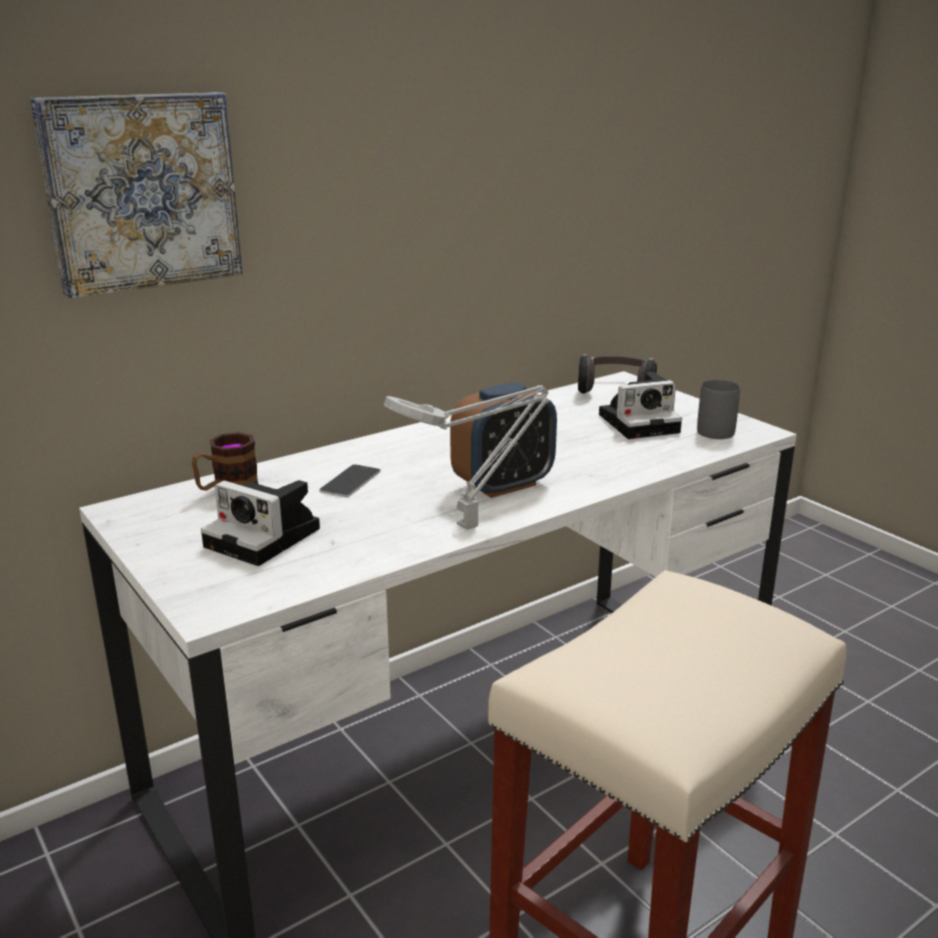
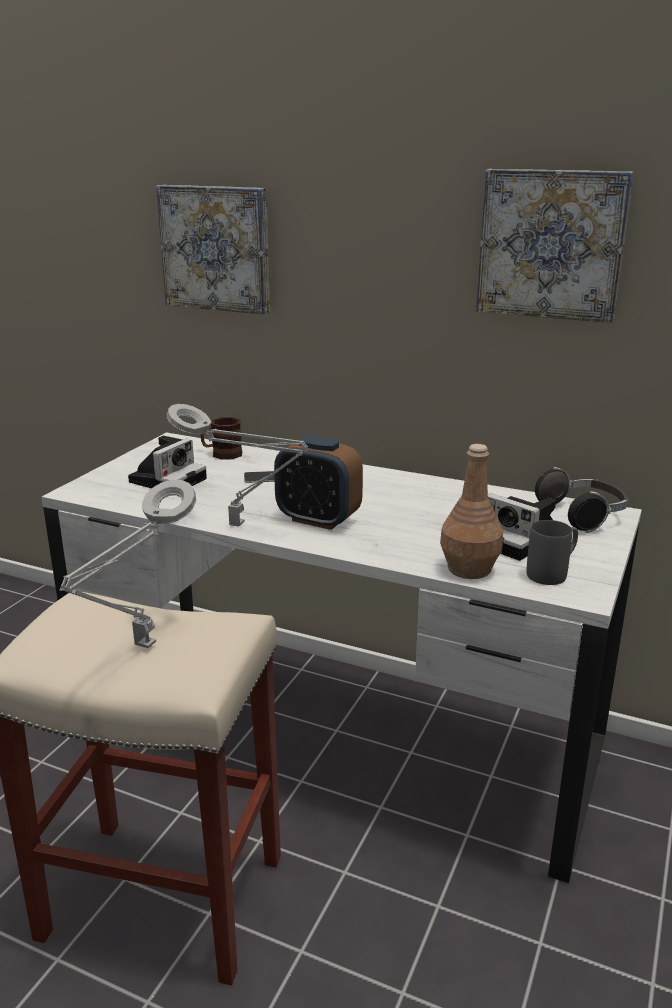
camera: 60 degrees right, 0 degrees up
(267, 538) = (169, 479): camera -> camera turned 150 degrees counterclockwise
(539, 132) = (552, 244): none -> picture
(680, 454) = (469, 569): none -> brown bottle
(703, 652) = (141, 648): none -> grey table lamp

